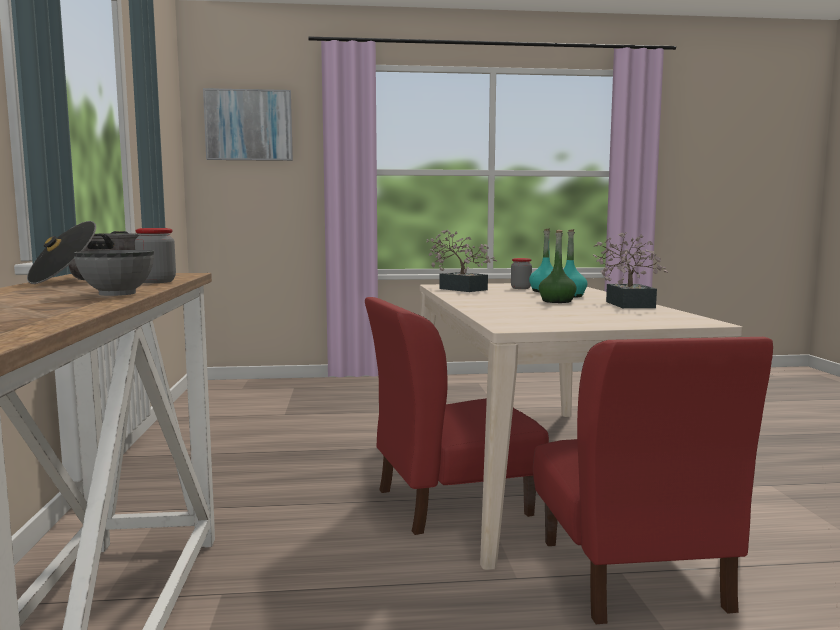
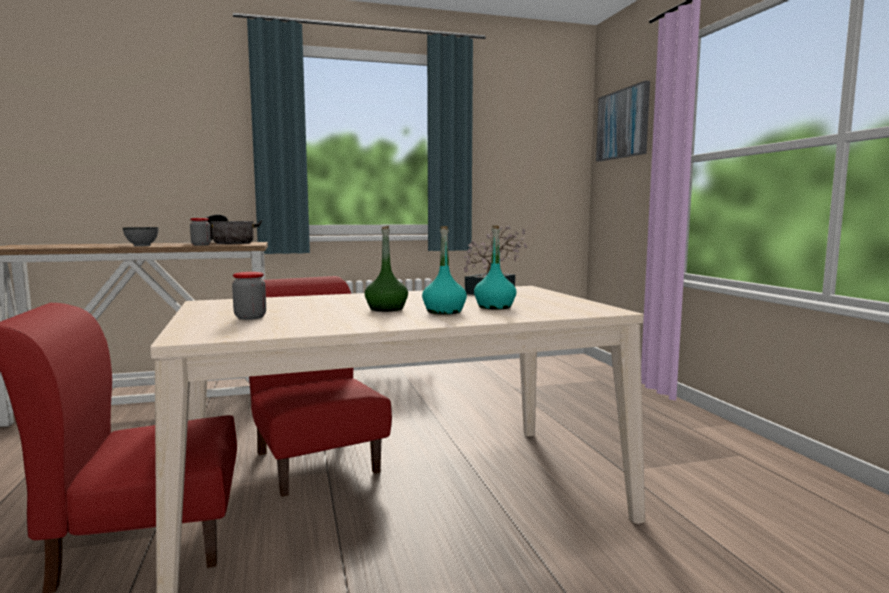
camera: 80 degrees right, 0 degrees up
(521, 288) = (521, 302): jar -> jar (250, 317)
(628, 304) = (366, 324): potted plant -> none

